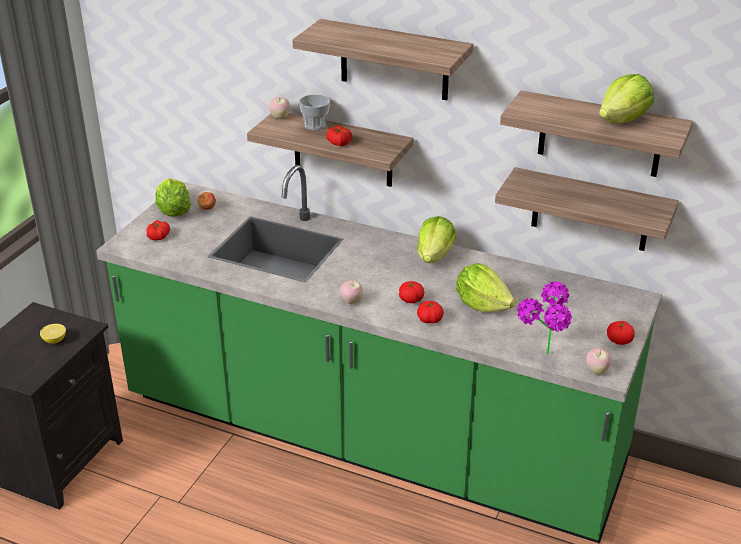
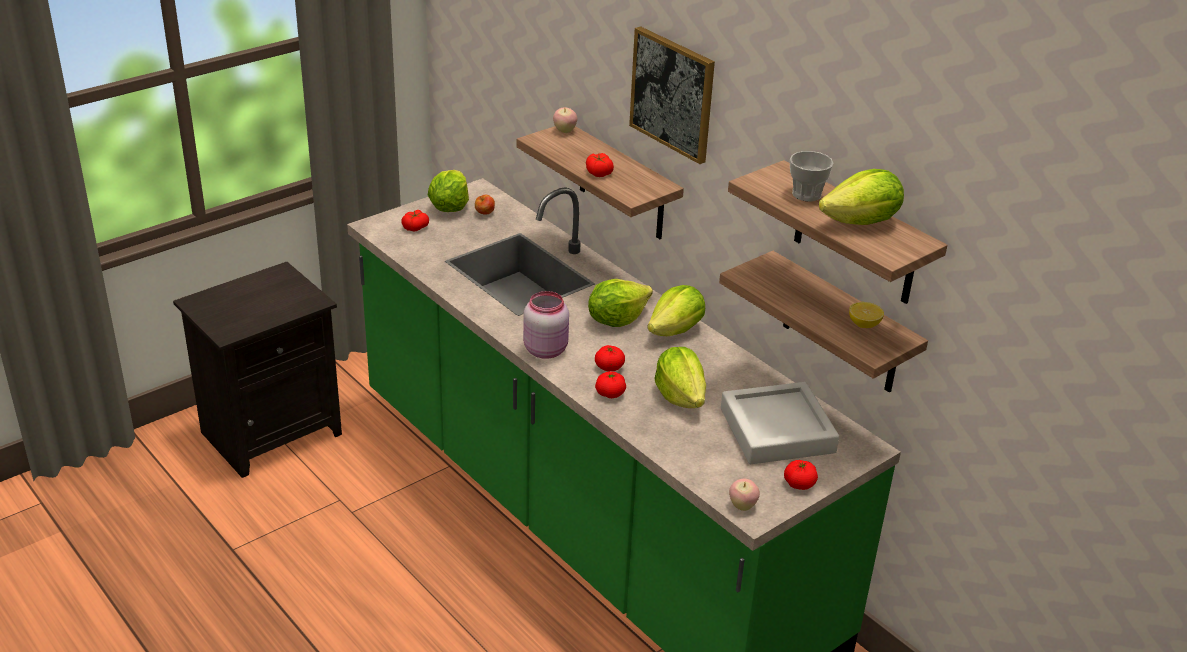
camera: 25 degrees right, 0 degrees up
(54, 340) = (277, 304): lemon -> lemon (864, 325)
(315, 125) = (592, 148): cup -> cup (806, 194)
(351, 301) = (546, 349): apple -> pink jar
(384, 261) = (616, 319): none -> lettuce
(394, 60) = (673, 94): shelf -> picture
(542, 359) = (693, 473): potted plant -> none
(570, 307) = (777, 430): none -> grey tray

